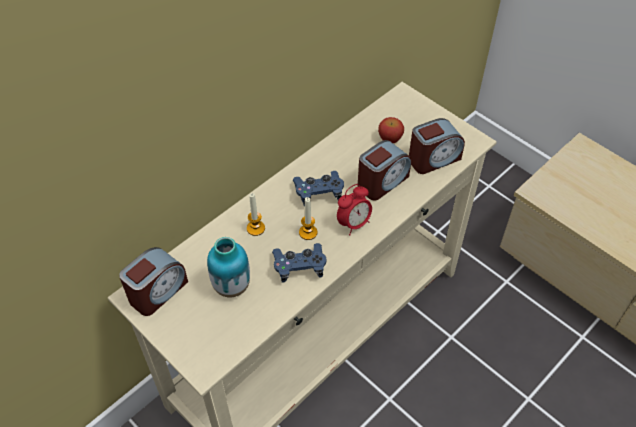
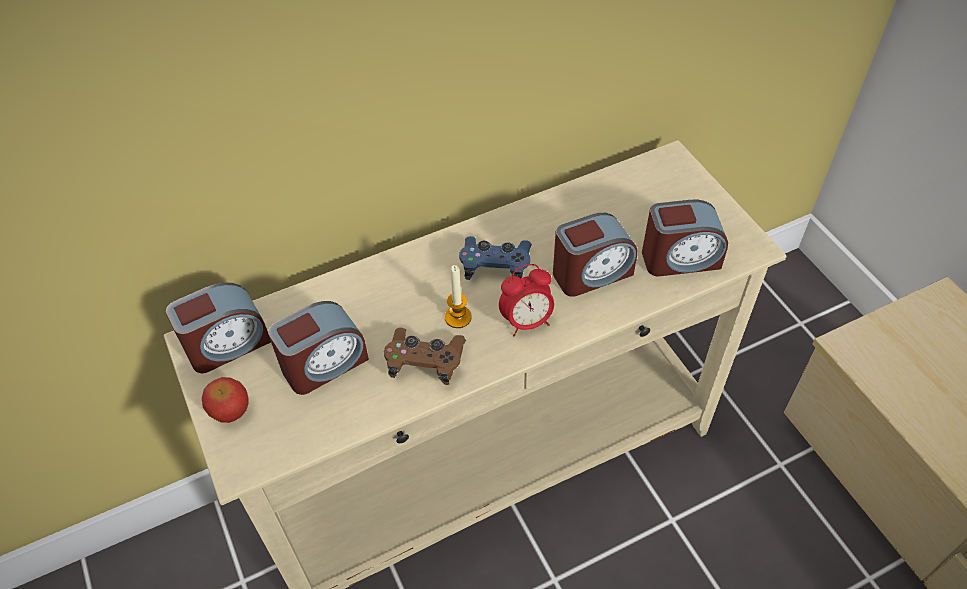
camera: 20 degrees right, 0 degrees up
(231, 286) = (324, 364): vase -> alarm clock
(255, 228) = (390, 293): candle -> none
(299, 267) = (425, 363): blue game controller -> brown game controller
(390, 139) = (627, 216): apple -> apple (230, 411)

